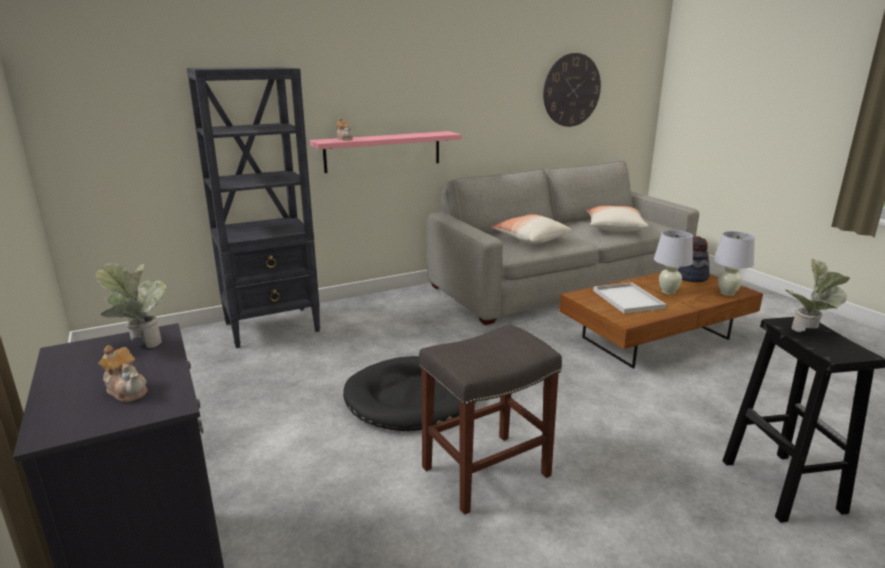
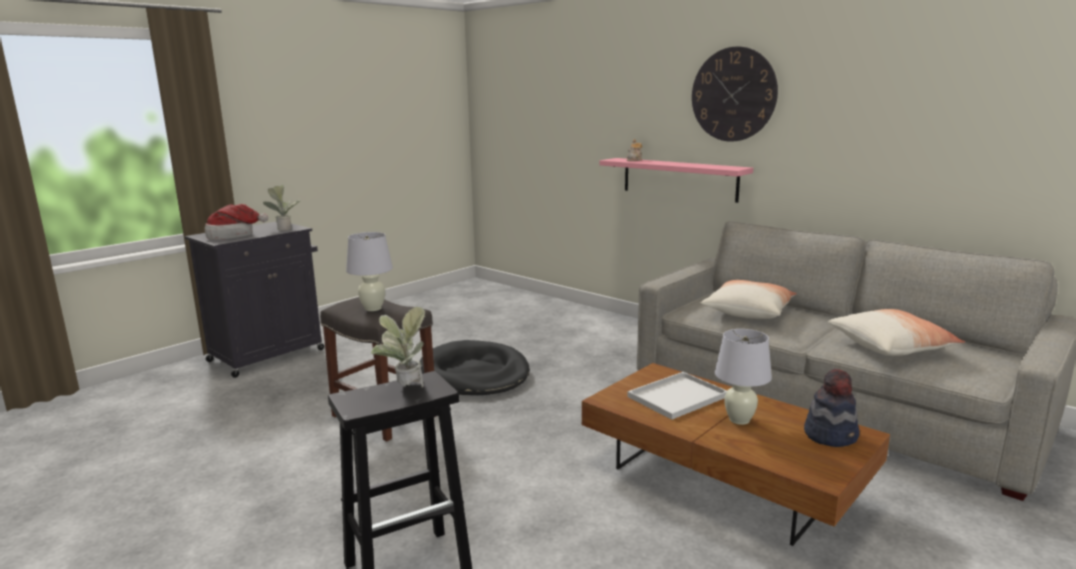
camera: 70 degrees right, 5 degrees down
(127, 390) = (234, 235): teapot -> hat
(273, 327) = (551, 309): black bookcase -> none
(571, 90) = (968, 130): wall clock -> wall clock (733, 94)
(727, 293) = (792, 463): white table lamp -> white table lamp (373, 308)

